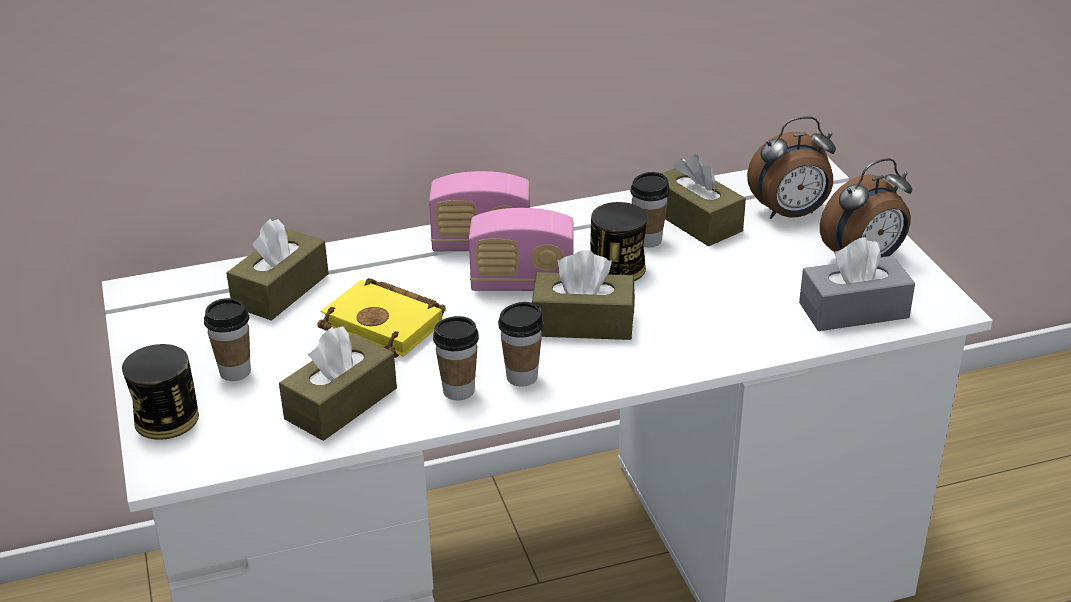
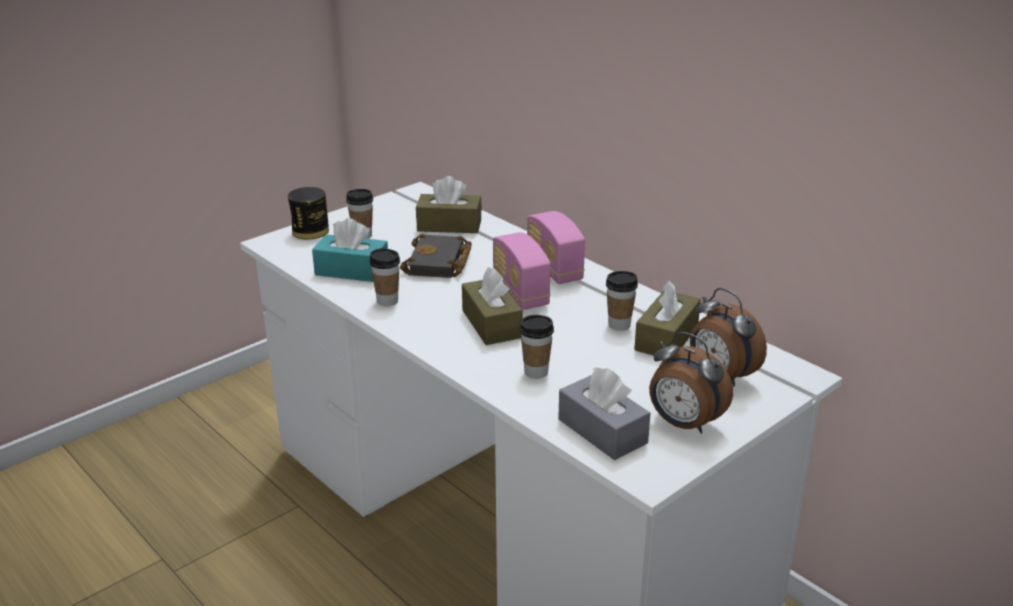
camera: 65 degrees right, 5 degrees down
(341, 403) = (352, 271): brown tissue box -> turquoise tissue box
(388, 324) = (439, 263): yellow book -> black book
(522, 377) = (415, 317): cup -> cup (536, 372)
(617, 268) = (570, 321): can -> none

